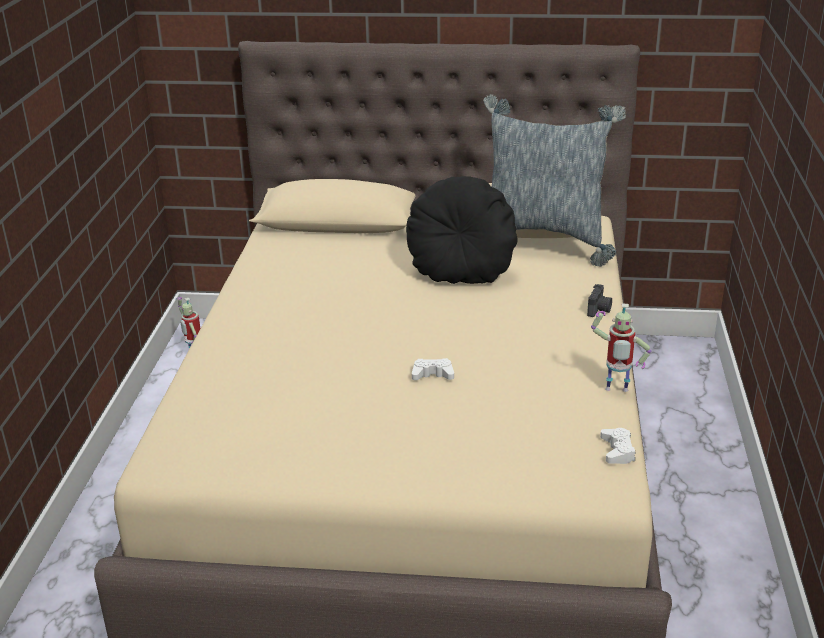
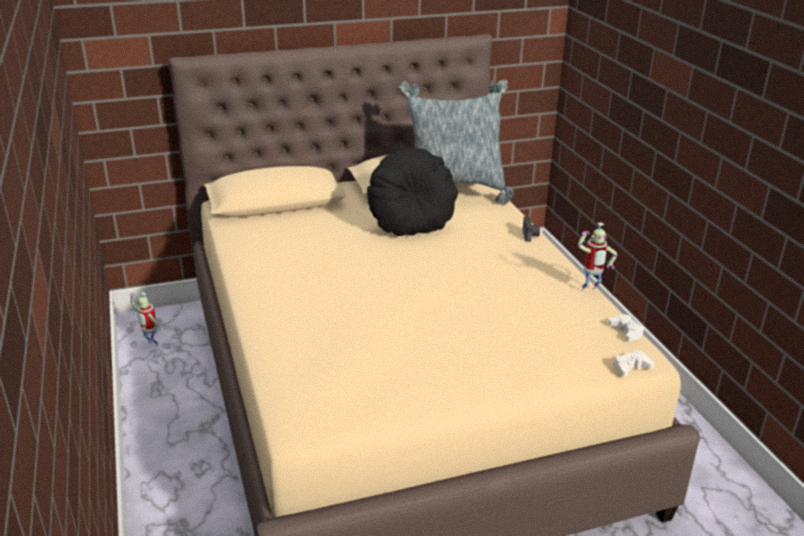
camera: 25 degrees left, 0 degrees up
(432, 374) = (454, 306): white game controller -> white game controller (631, 367)

